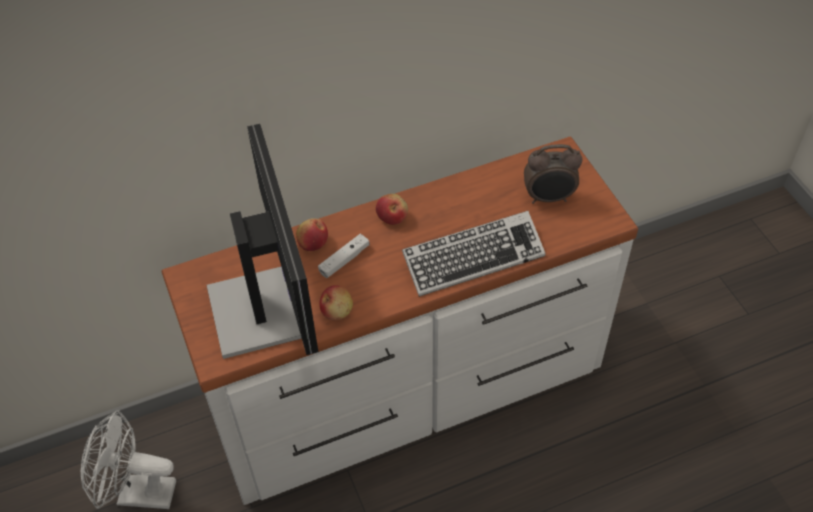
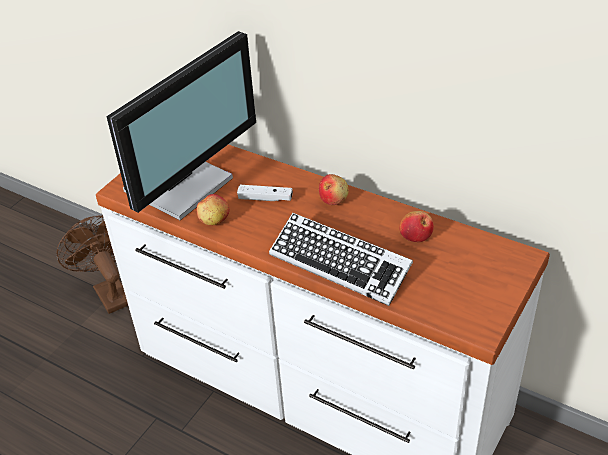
camera: 55 degrees right, 10 degrees down
(137, 493) = (109, 292): white fan -> brown fan
(313, 243) = (265, 175): apple -> apple (415, 236)
(549, 198) = (457, 275): alarm clock -> none

